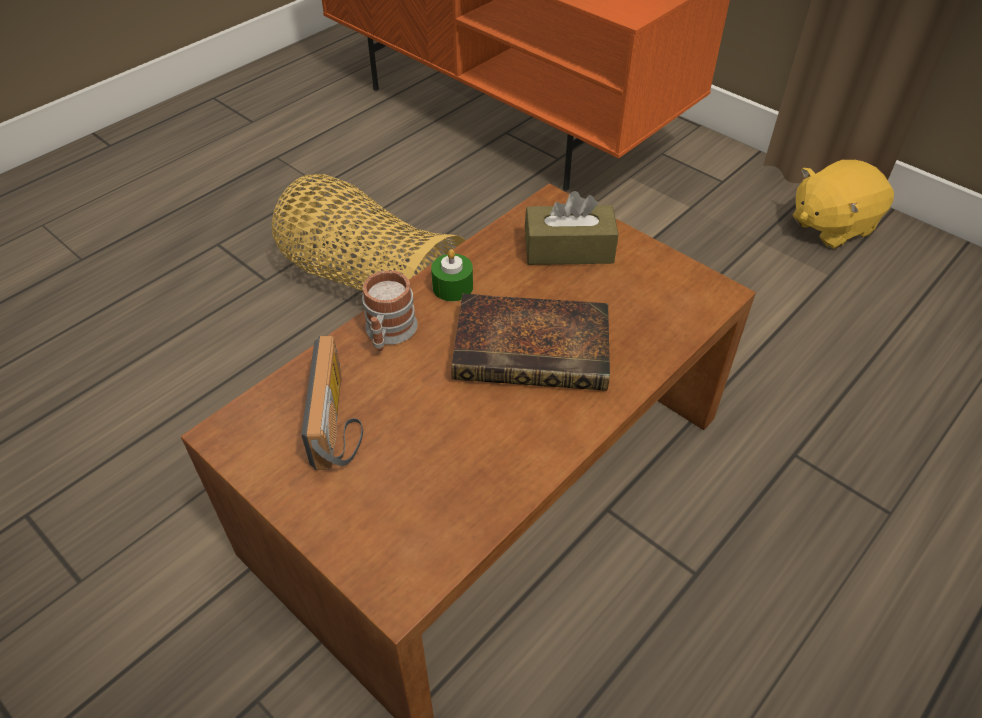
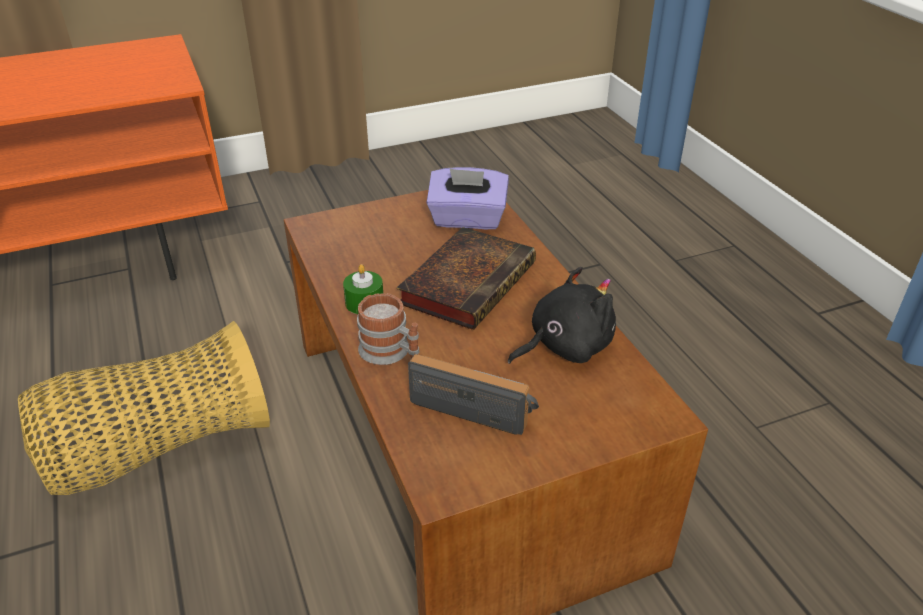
camera: 65 degrees left, 10 degrees down
(471, 465) = (564, 346): none -> black plush toy
(568, 249) = (373, 234): brown tissue box -> none
(652, 307) = (467, 219): none -> purple tissue box
(831, 226) = (355, 179): yellow plush toy -> none

